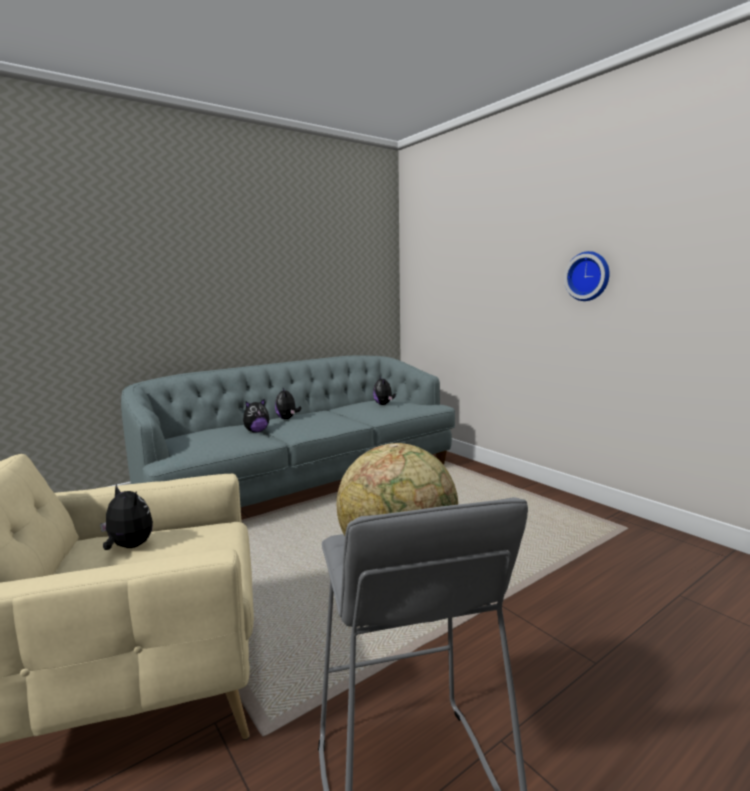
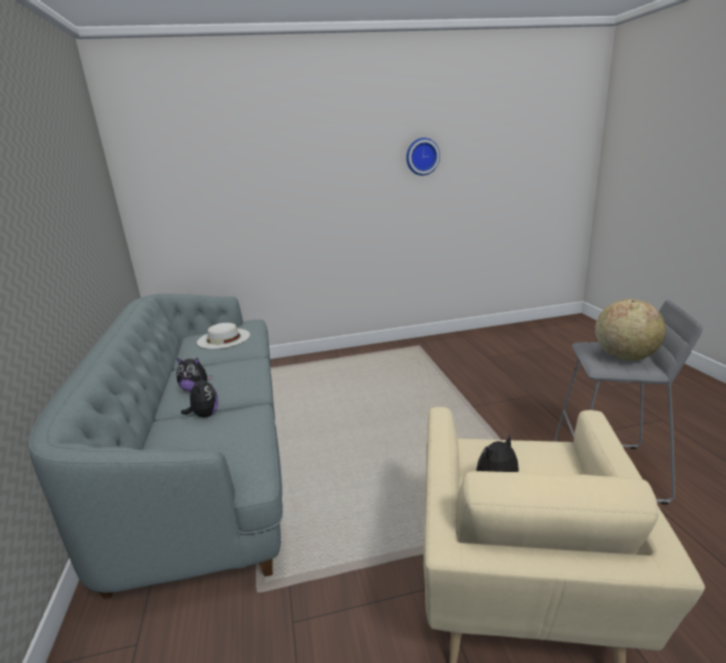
camera: 65 degrees left, 10 degrees up
(384, 404) = (223, 338): plush toy -> white hat
(588, 276) = (355, 188): wall clock -> wall clock (422, 156)

